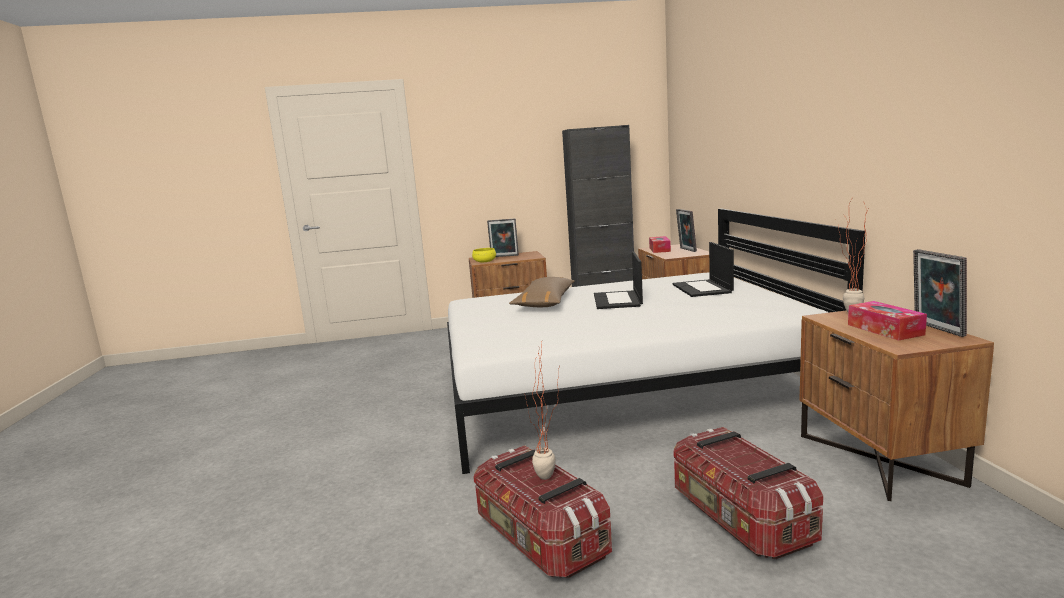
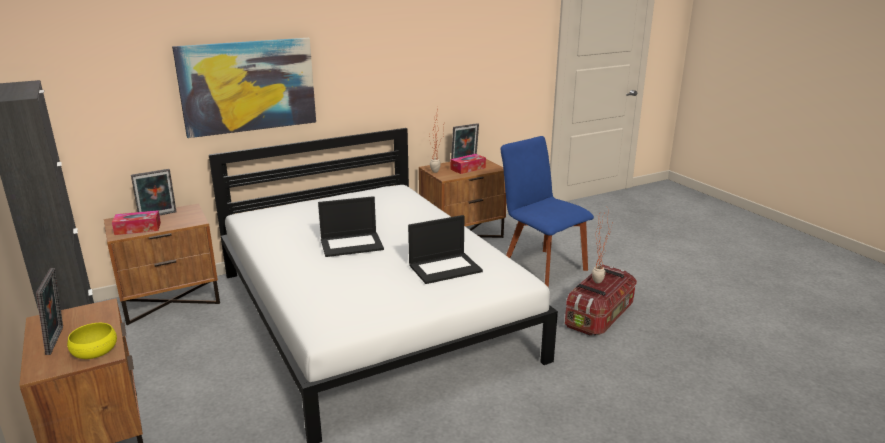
camera: 110 degrees left, 10 degrees up
(545, 302) = (346, 279): brown pillow -> none
(703, 288) = (313, 216): laptop -> laptop (445, 268)
(739, 519) = (541, 267): storage box -> blue chair
(751, 144) = (248, 86): none -> picture

